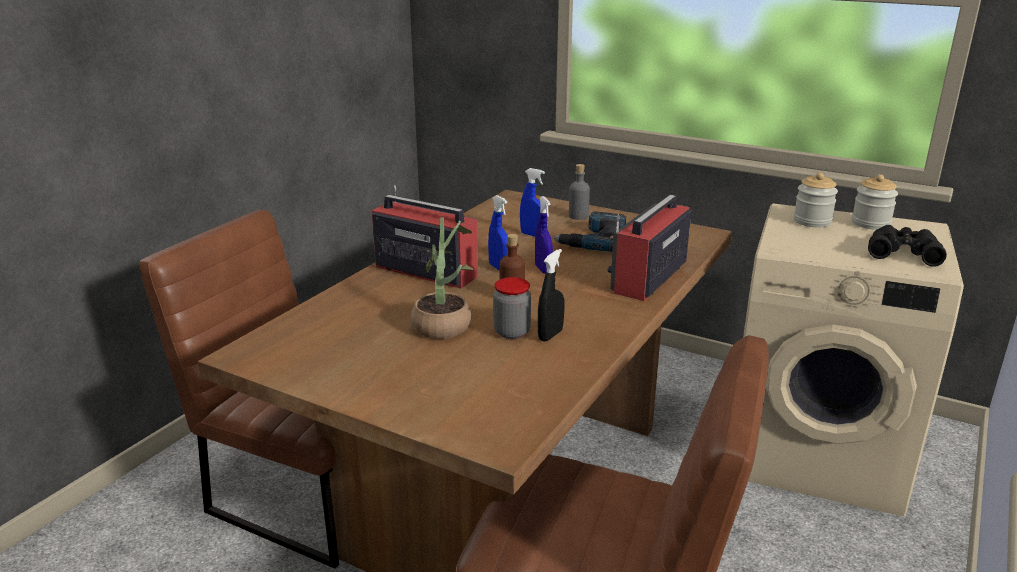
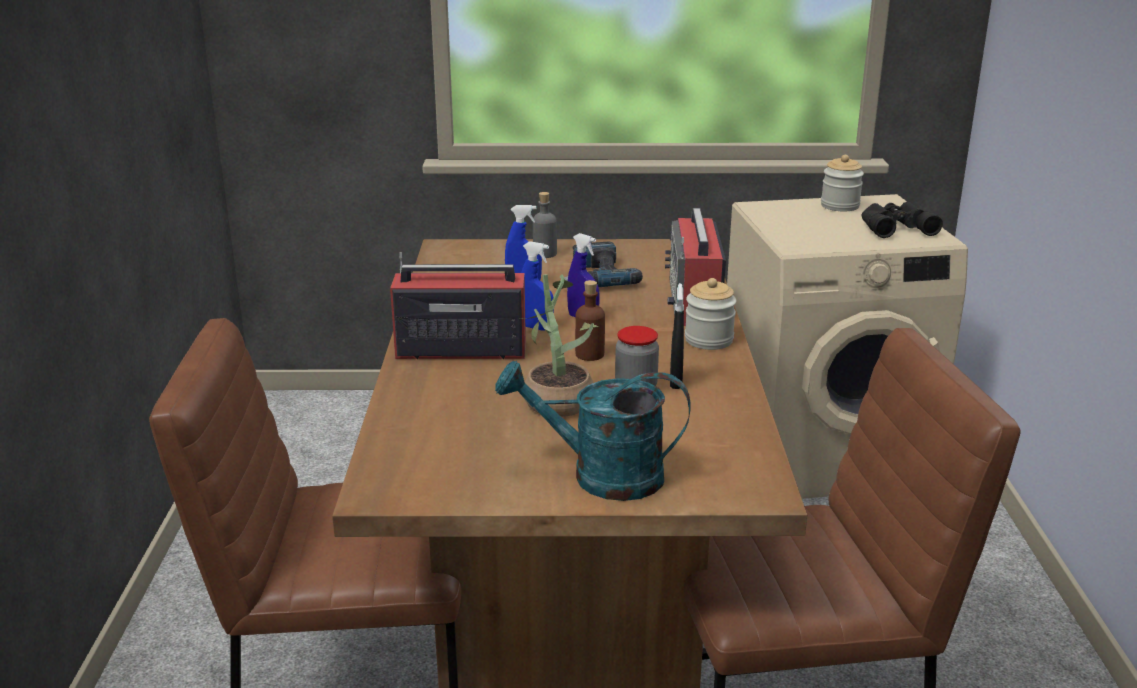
camera: 30 degrees left, 0 degrees up
(397, 390) = (600, 476): none -> turquoise watering can
(812, 221) = (790, 213): jar -> jar (708, 340)

